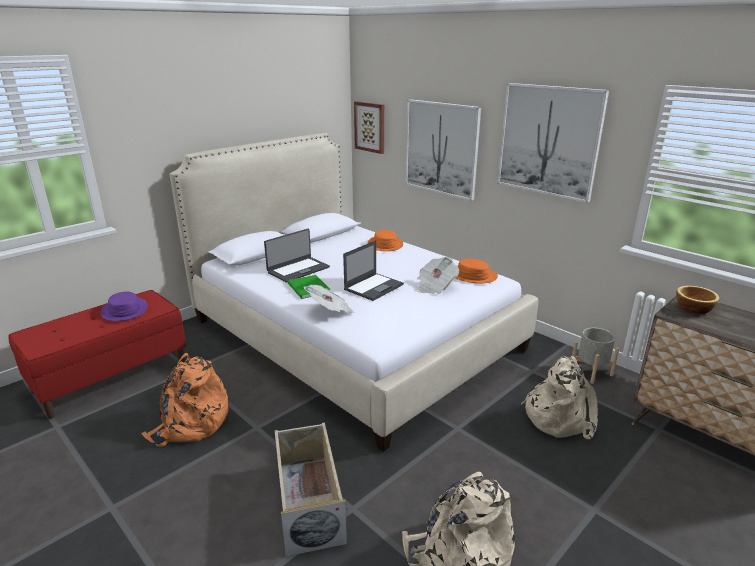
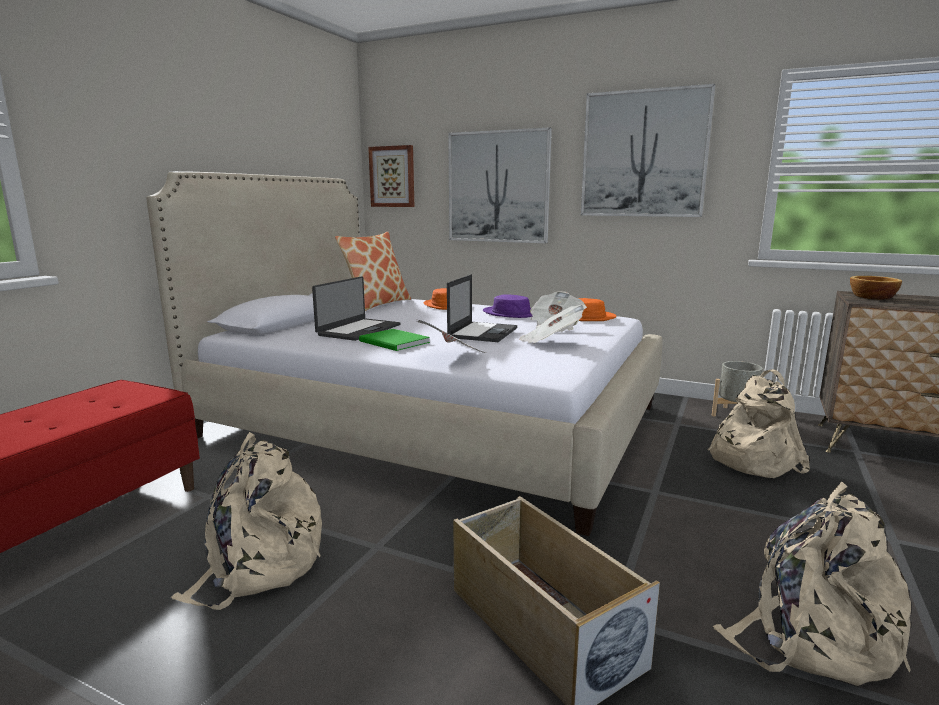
camera: 20 degrees left, 10 degrees down
(125, 310) = (88, 404): purple hat -> purple hat (511, 313)
(191, 424) = (258, 565): orange backpack -> beige backpack
(336, 237) = (376, 304): none -> pillow
(412, 304) = (551, 341): none -> newspaper

